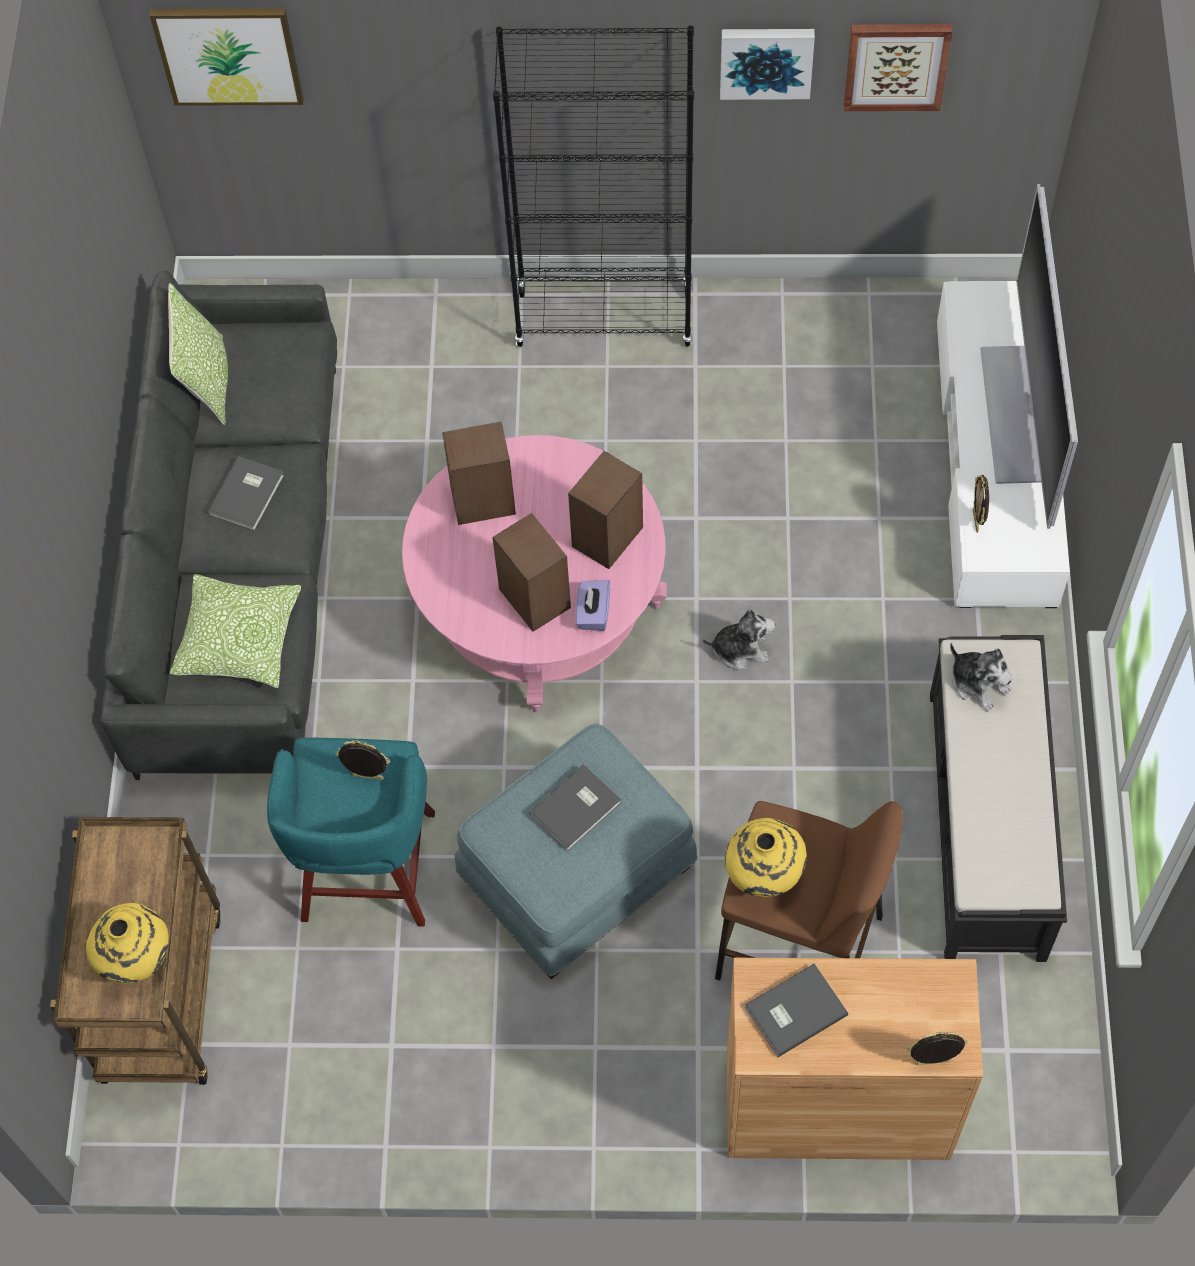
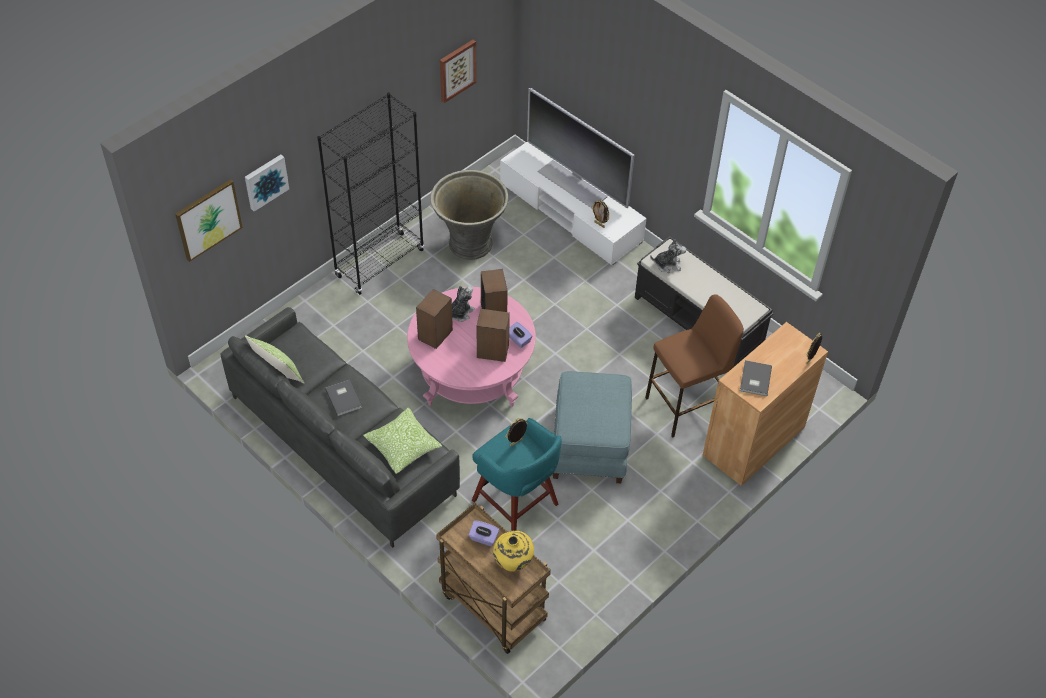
camera: 50 degrees left, 10 degrees down
(141, 884) = (483, 538): none -> purple tissue box
(577, 809) = (591, 400): grey book -> none
(740, 649) = (557, 332): plush toy -> plush toy (460, 312)
(763, 875) = (685, 361): yellow vase -> none
(766, 60) = (412, 95): picture -> picture (265, 181)
(775, 390) = (470, 243): none -> grey planter

